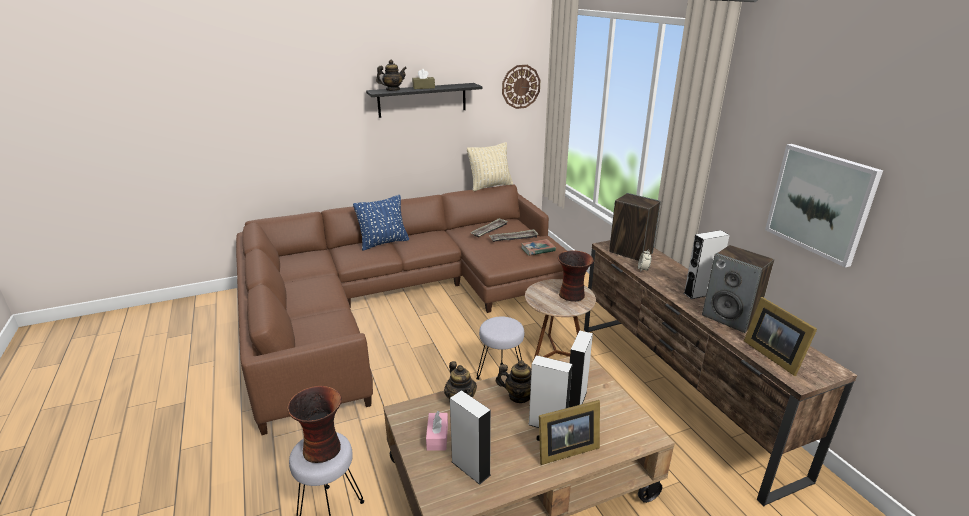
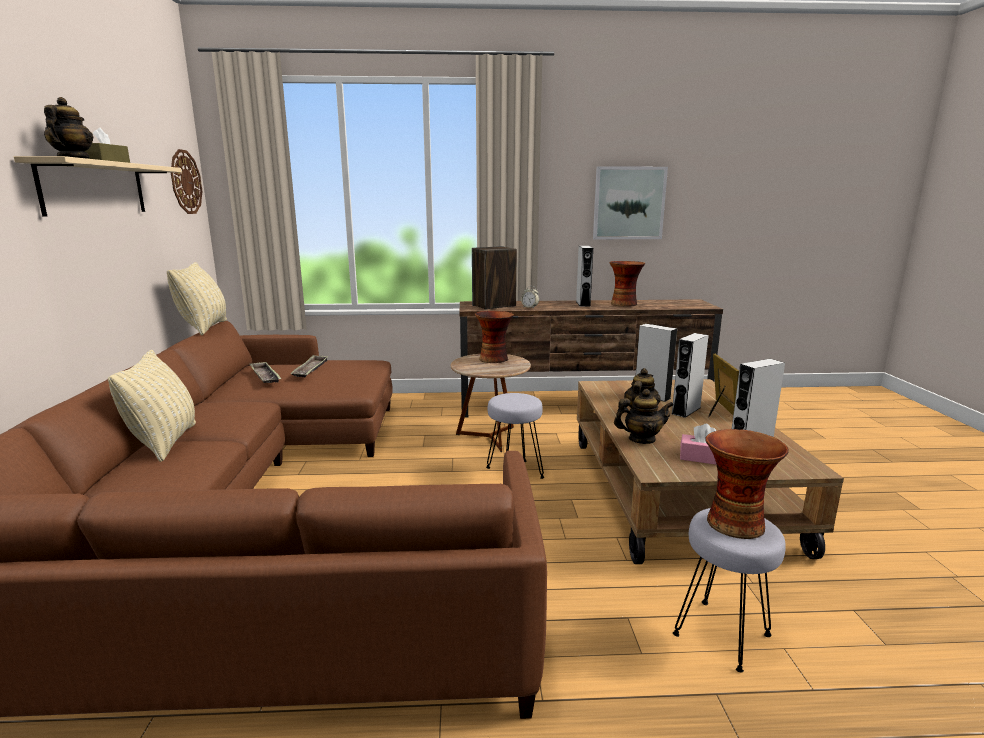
camera: 70 degrees left, 10 degrees down
(383, 243) = (165, 442): blue pillow -> beige pillow
(422, 100) = (95, 188): black shelf -> beige shelf
(538, 249) = (355, 366): book -> none
(730, 318) = (624, 304): speaker -> vase
(772, 354) = (675, 305): picture frame -> none

